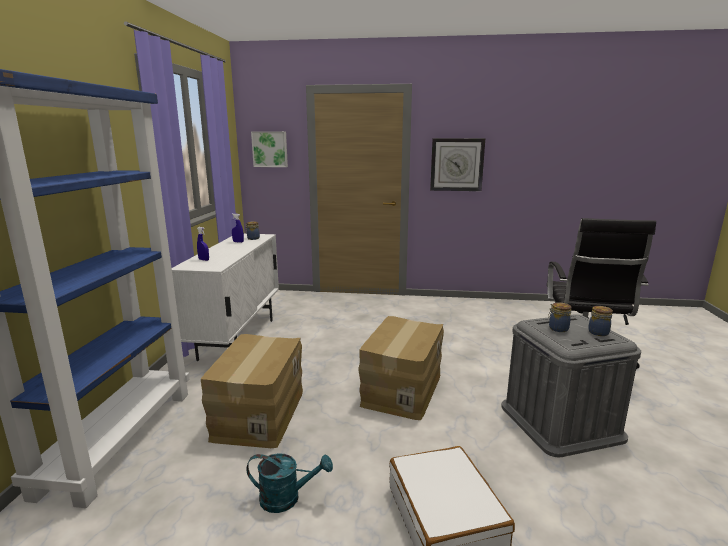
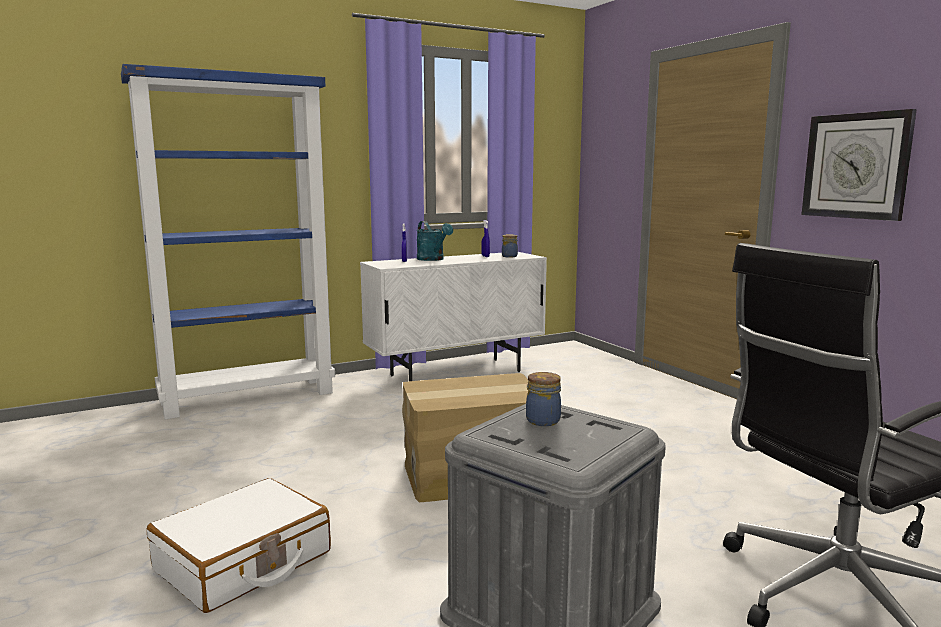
camera: 55 degrees right, 5 degrees down
(258, 414) = (334, 426): cardboard box -> none
(270, 149) = (608, 147): picture -> none
(287, 498) = (221, 477): turquoise watering can -> turquoise watering can (433, 259)
(597, 332) = (578, 446): jar -> none

